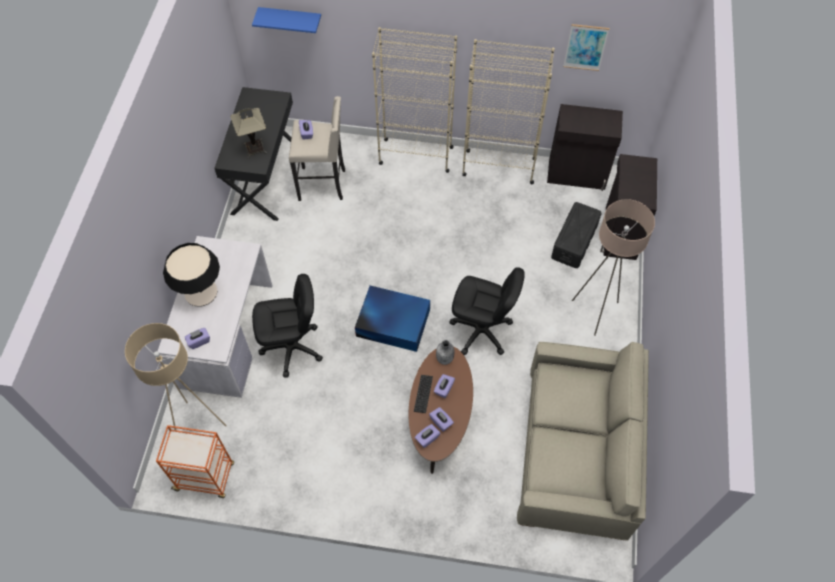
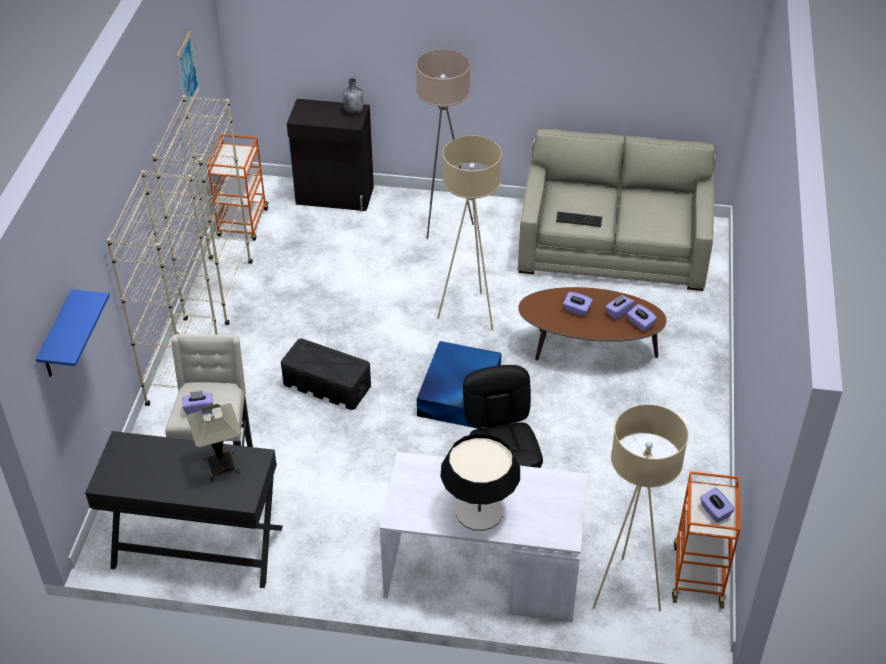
camera: 90 degrees left, 15 degrees down
(199, 341) = (559, 505): purple tissue box -> purple tissue box (714, 511)
(423, 394) = (585, 327): keyboard -> keyboard (579, 220)
(445, 359) = (537, 308): grey bottle -> grey bottle (354, 111)
(481, 331) = (470, 313): black office chair -> beige floor lamp
(574, 242) = (345, 232): black storage box -> black storage box (327, 385)
(577, 175) = (243, 224): black cabinet -> orange cart

